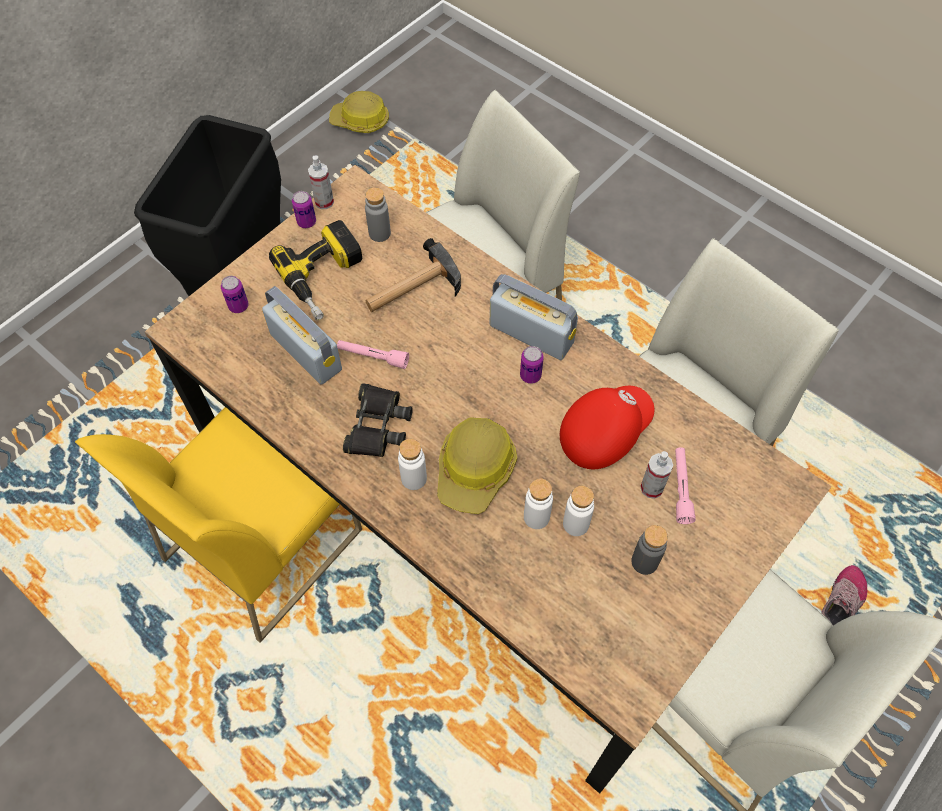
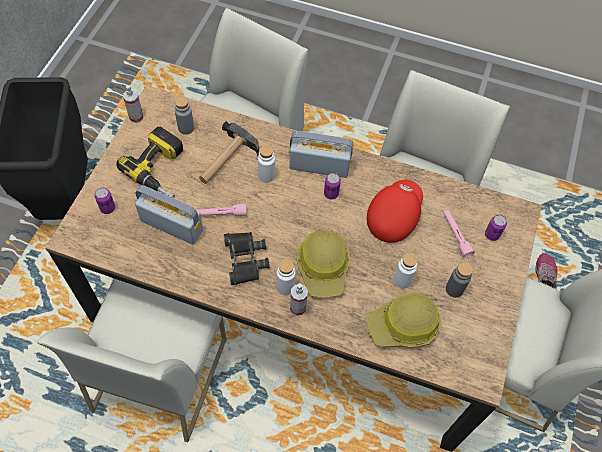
camera: 25 degrees left, 0 degrees up
(263, 542) = (160, 373): yellow chair -> white chair
(306, 222) = (130, 135): can -> can (492, 234)
(360, 121) = (103, 55): hard hat -> hard hat (404, 326)
(536, 517) = (376, 284): white bottle -> white bottle (266, 175)
(651, 488) = (438, 241): spray bottle -> spray bottle (298, 308)

